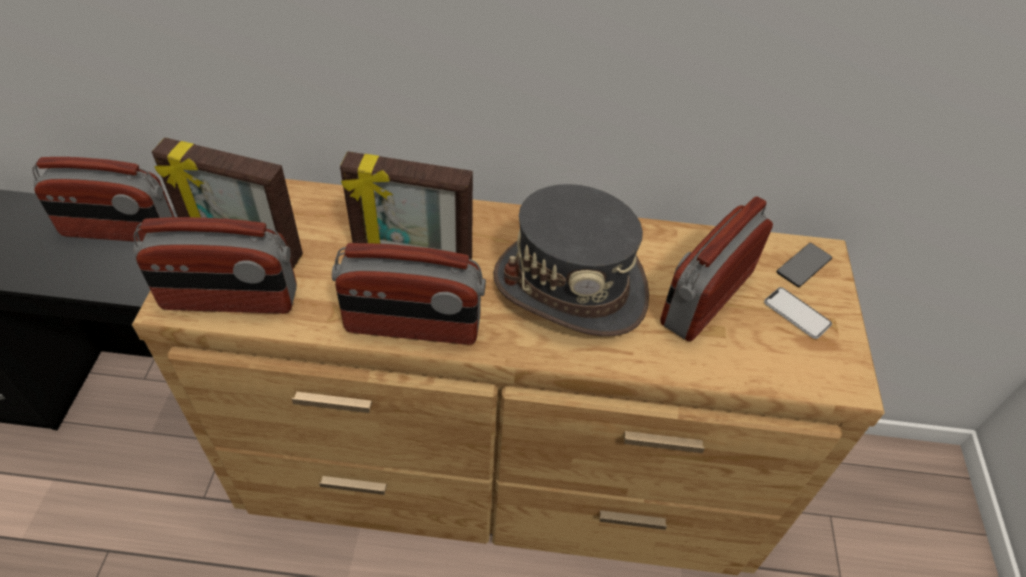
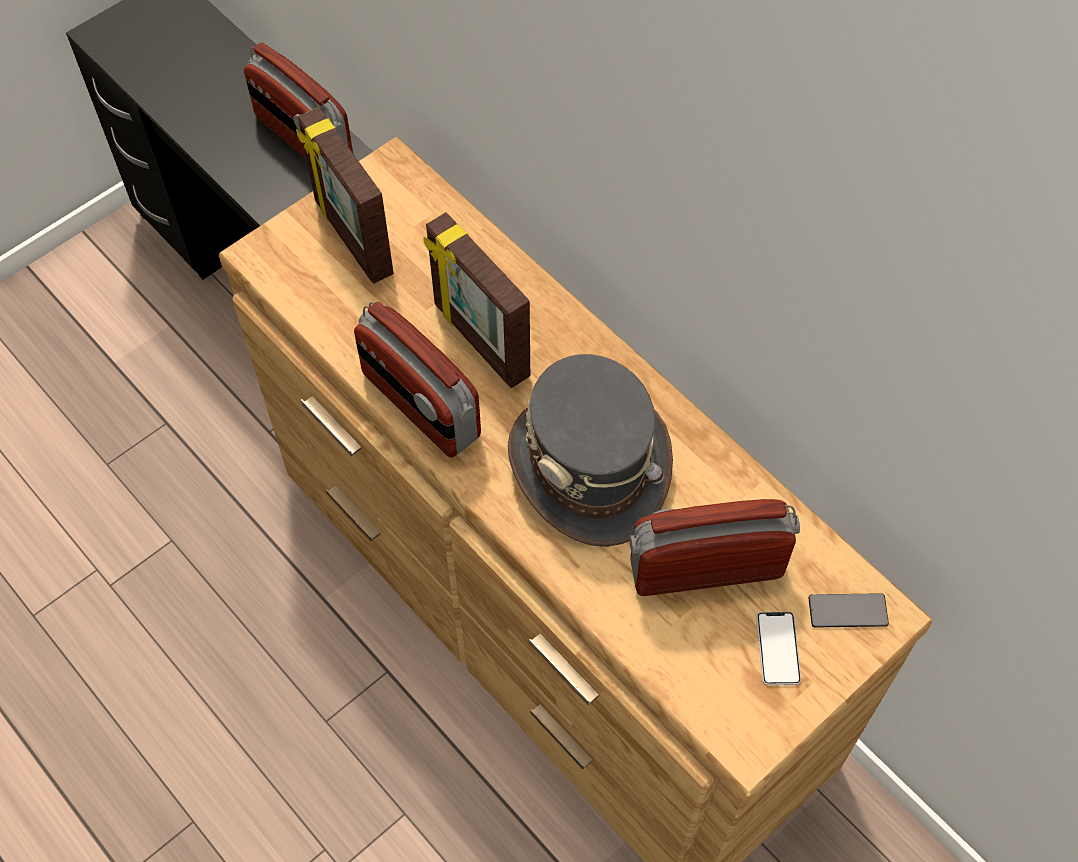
camera: 45 degrees right, 10 degrees up
(230, 300) = (303, 280): radio -> none

